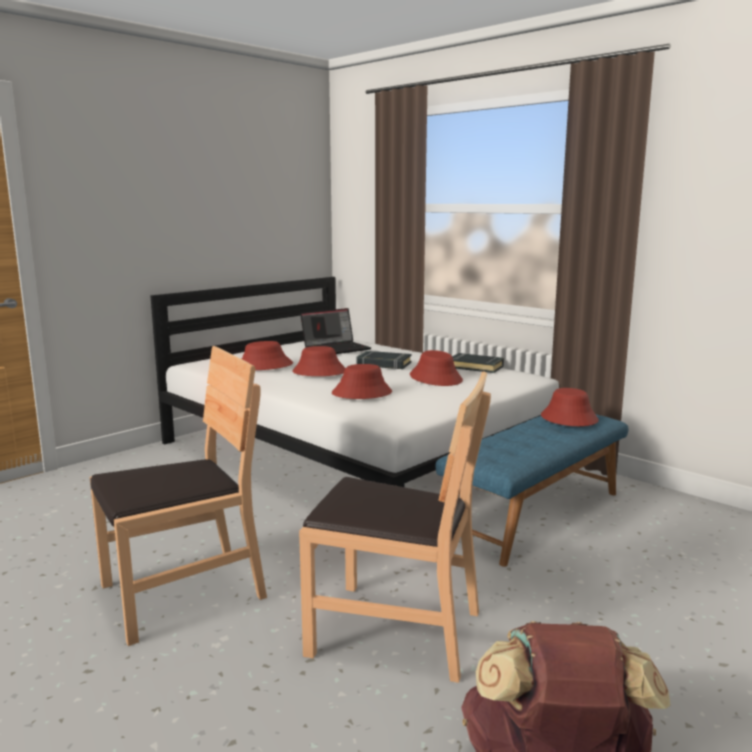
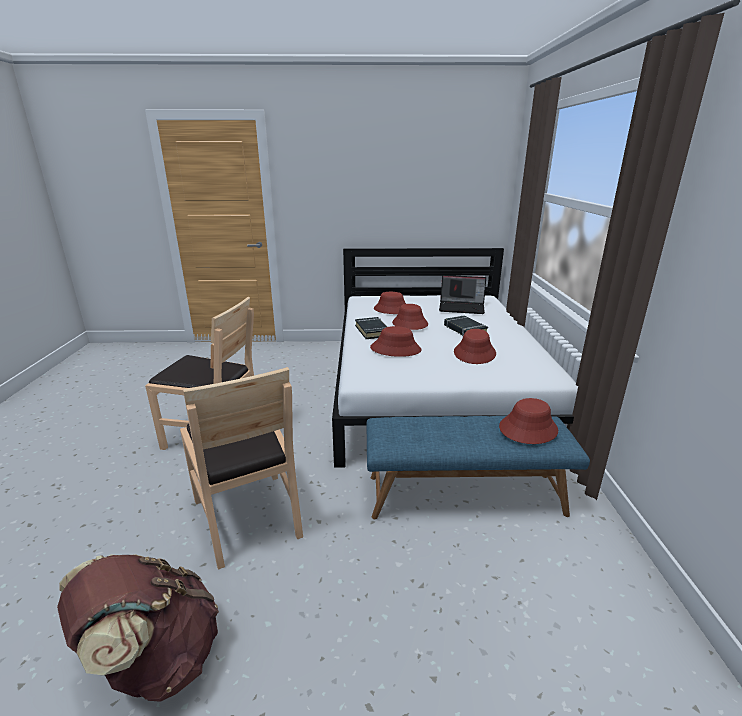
camera: 45 degrees right, 10 degrees up
(475, 367) = (529, 353): black book -> black book (372, 331)

